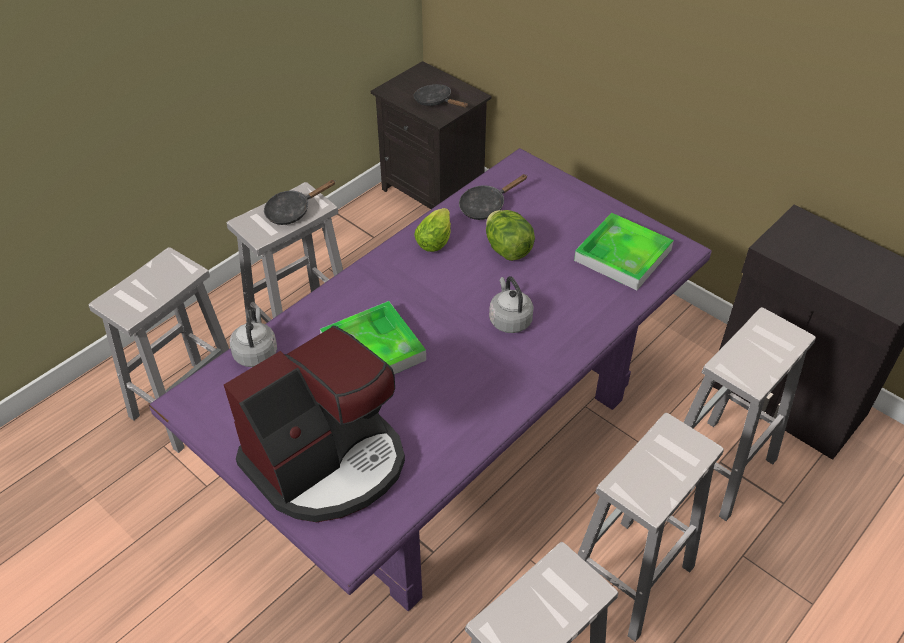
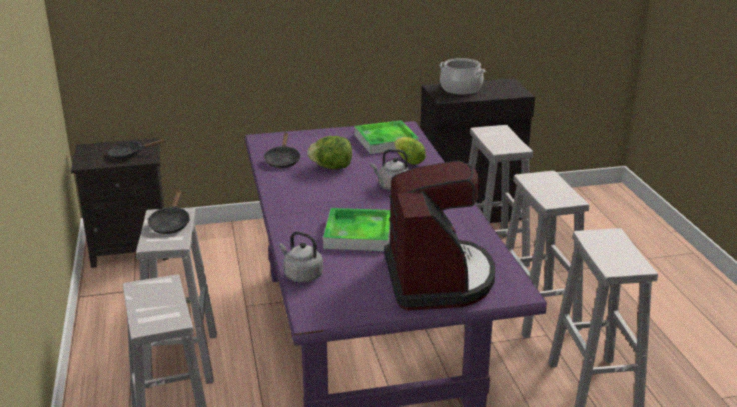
camera: 55 degrees left, 20 degrees down
(435, 239) = (287, 184): lettuce -> lettuce (407, 160)
(827, 244) = (461, 89): none -> cooking pot

